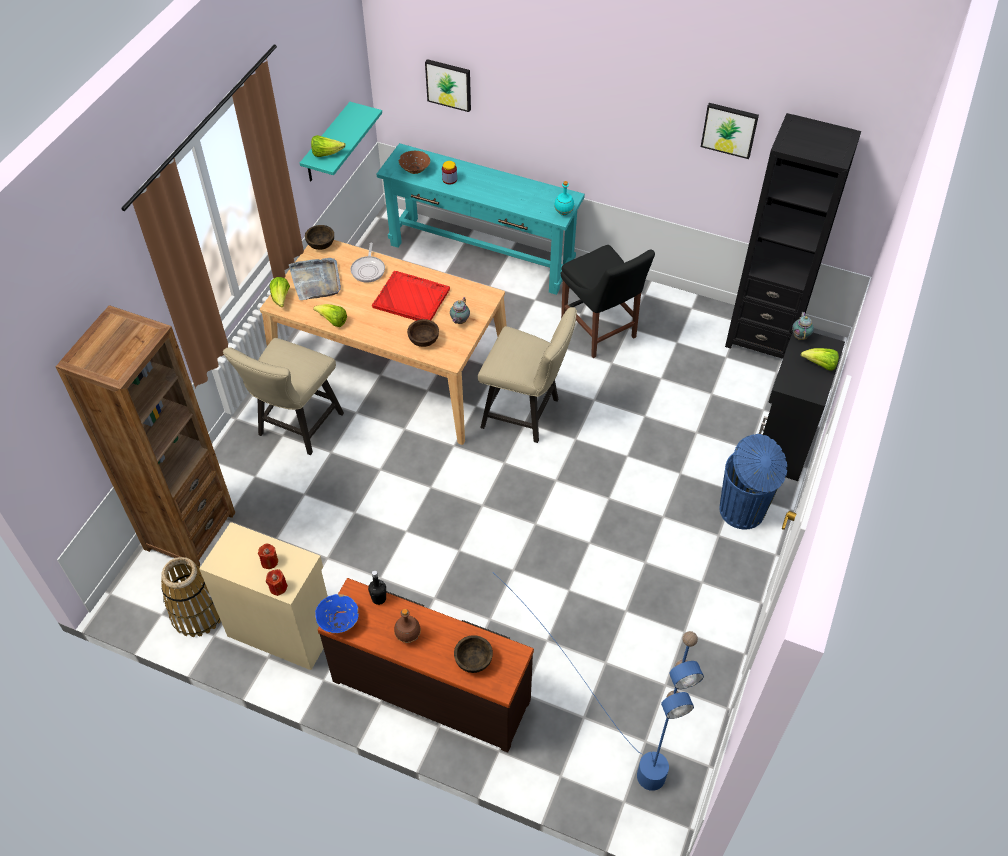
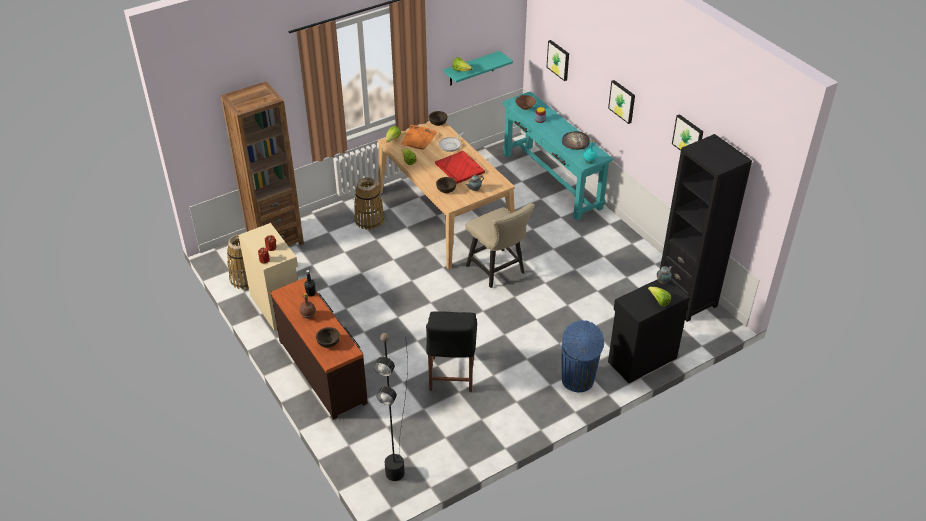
camera: 35 degrees right, 10 degrees down
(296, 428) = (369, 220): beige chair -> basket
(316, 280) = (418, 139): grey tray -> orange tray
(339, 621) = (283, 293): blue bowl -> none
(521, 191) = (575, 142): none -> bread
(591, 112) = (622, 101): none -> picture
(600, 332) = (583, 251): black chair -> black chair (451, 376)
(604, 712) = (399, 431): blue floor lamp -> black floor lamp

